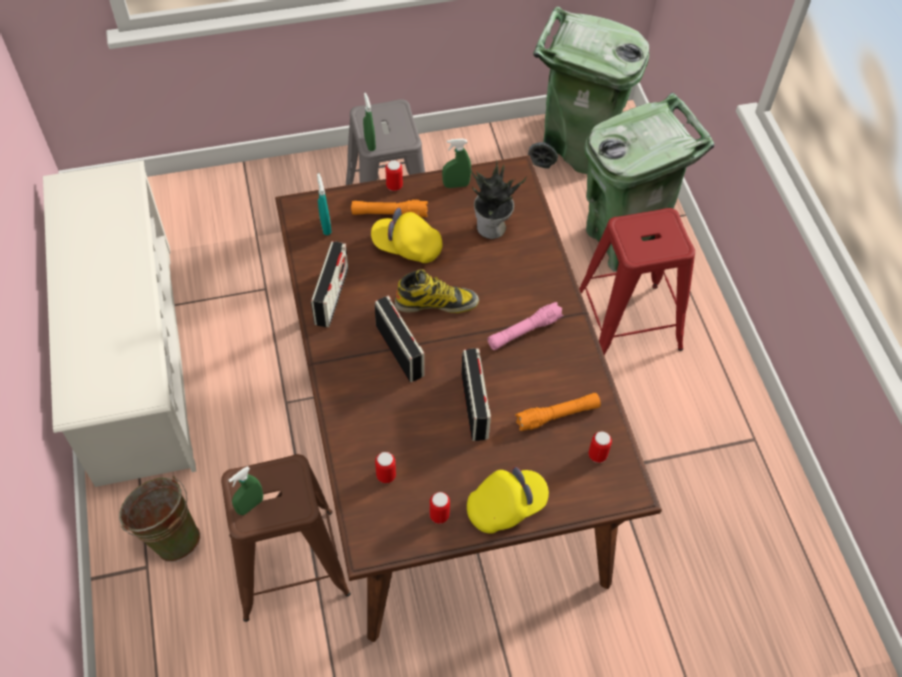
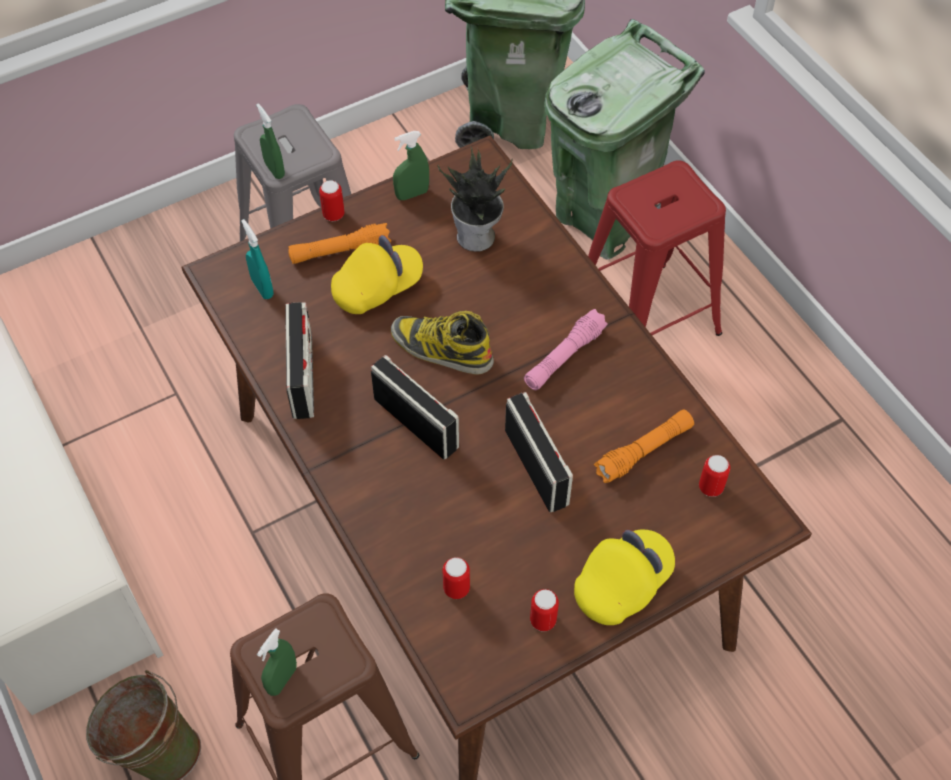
camera: 15 degrees left, 0 degrees up
(407, 247) = (377, 288): yellow cap -> yellow cap turned 150 degrees clockwise
(436, 302) = (441, 349): boot -> boot turned 135 degrees counterclockwise

